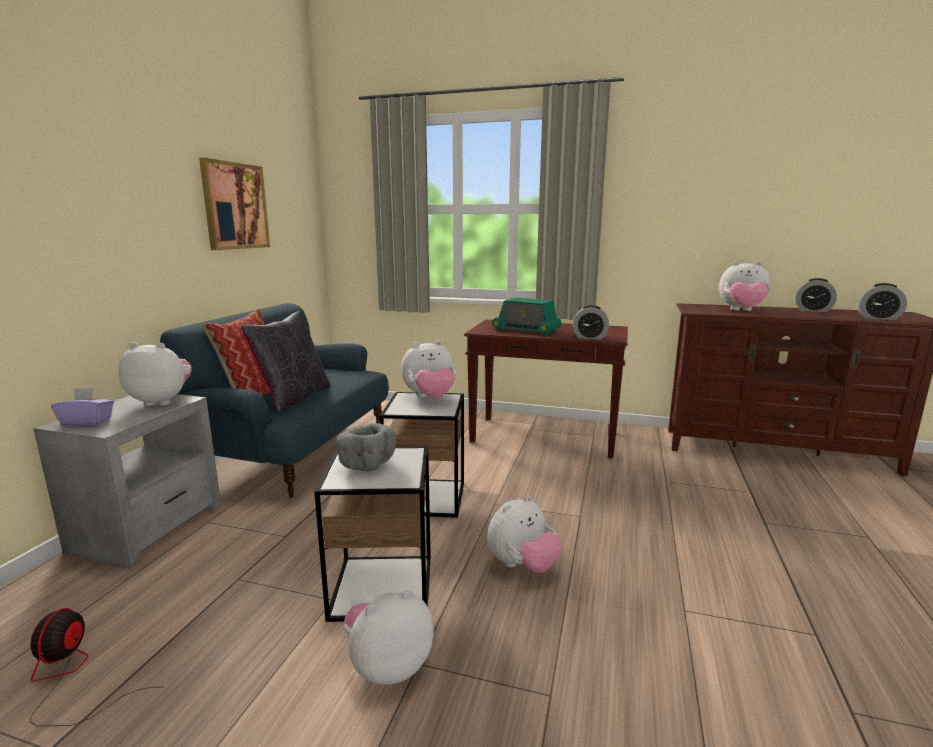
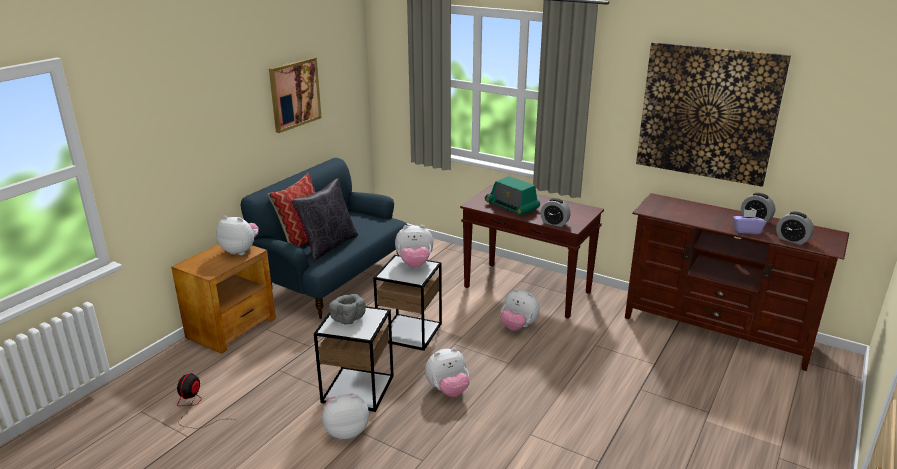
camera: 15 degrees right, 10 degrees up
(87, 422) = (199, 265): purple tissue box -> purple tissue box (746, 230)
(149, 527) = (232, 327): grey side table -> brown side table
(741, 198) = (707, 113): none -> picture
(742, 311) = (688, 214): plush toy -> plush toy (518, 326)

